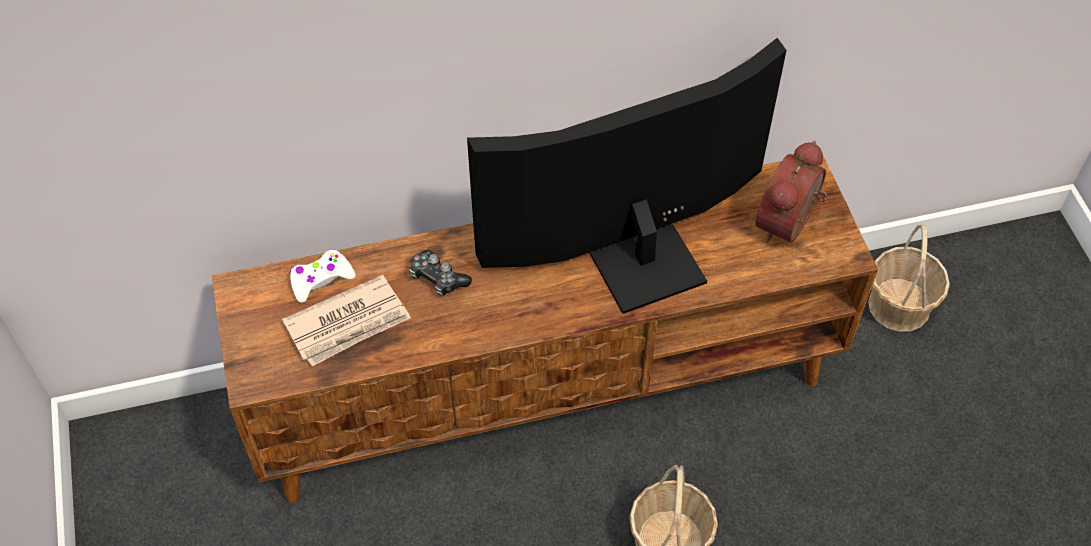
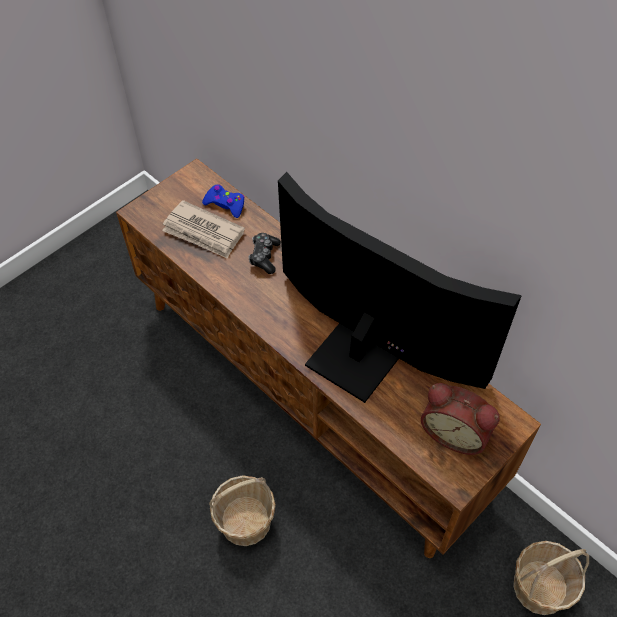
camera: 60 degrees right, 0 degrees up
(321, 280) = (225, 204): white game controller -> blue game controller
(789, 224) = (455, 432): alarm clock -> alarm clock turned 150 degrees counterclockwise

